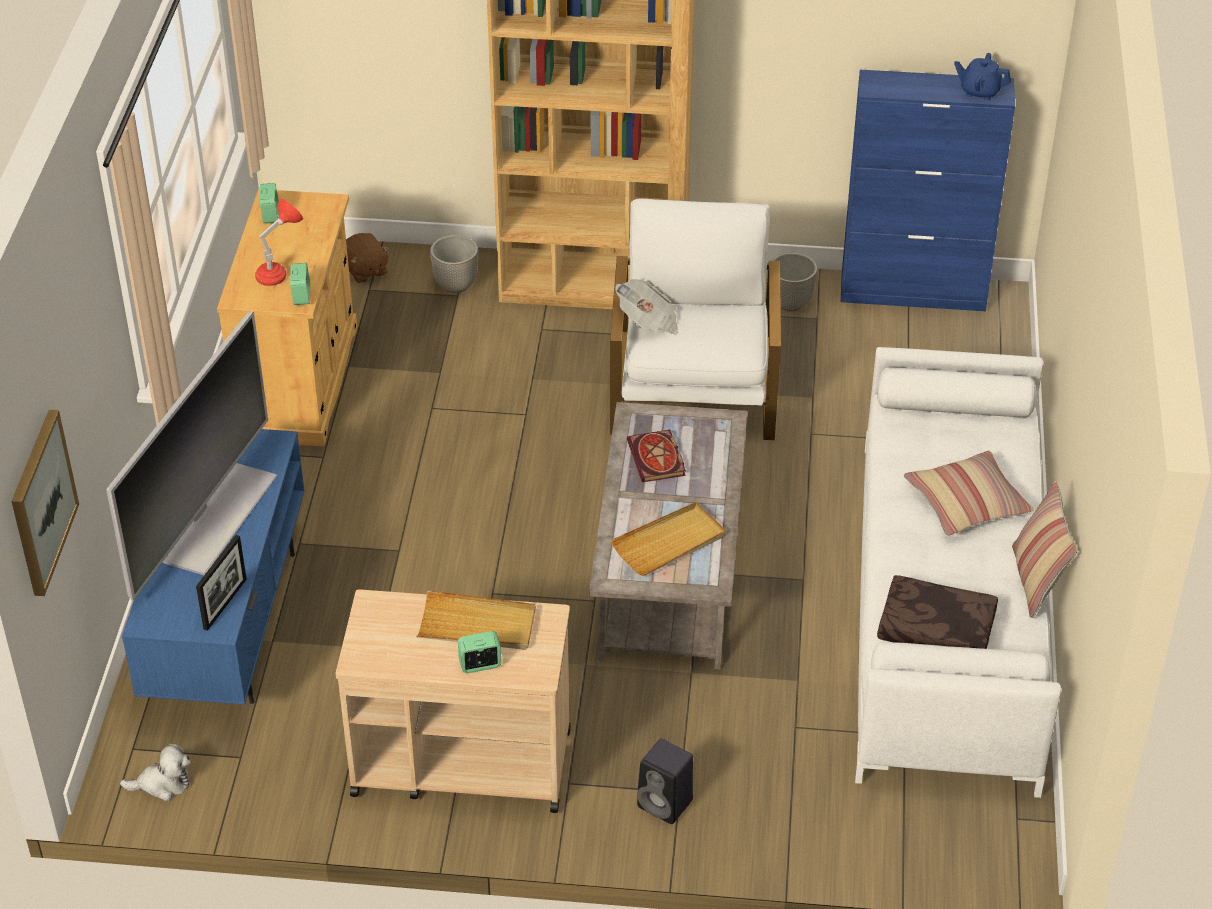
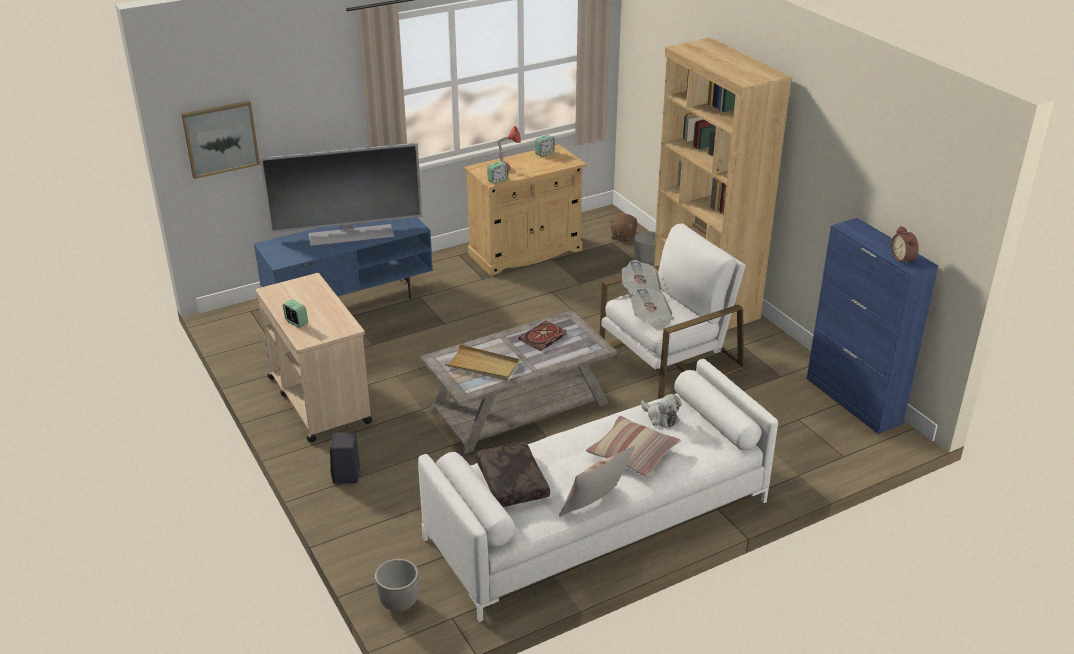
camera: 55 degrees right, 10 degrees down
(162, 784) = (235, 326): plush toy -> plush toy (661, 417)
(225, 604) = (296, 257): picture frame -> none
(477, 625) = (324, 311): beige tray -> none
(719, 346) = (651, 319): none -> newspaper
(790, 304) = (779, 362): planter -> planter (398, 604)
(980, 91) = (904, 259): blue teapot -> alarm clock

